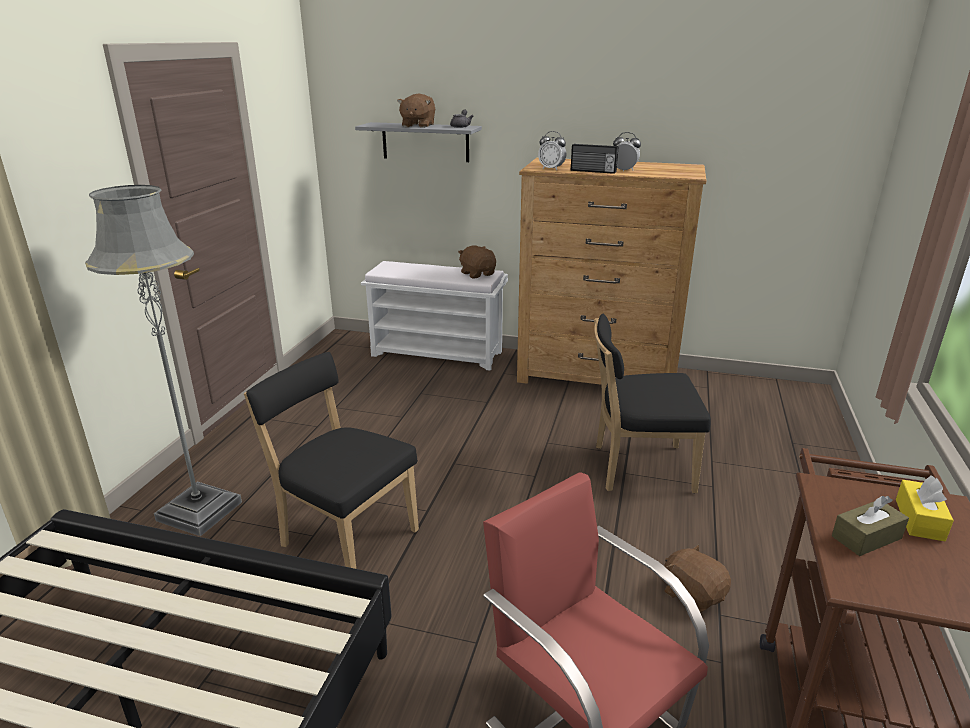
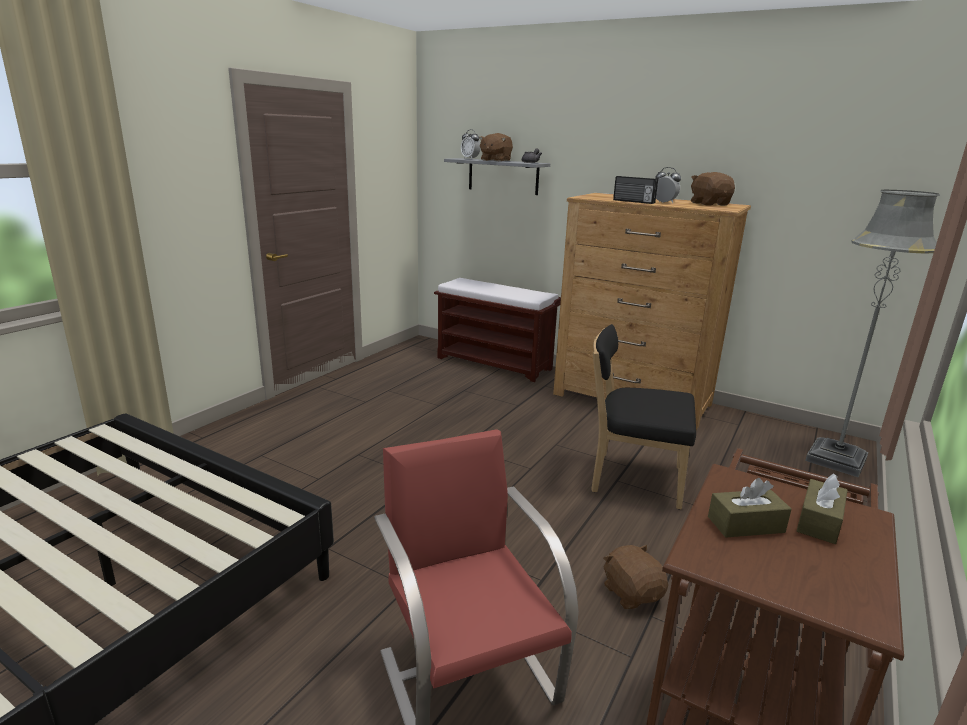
camera: 15 degrees right, 5 degrees down
(199, 511) = (243, 446): grey floor lamp -> grey floor lamp (836, 460)
(345, 536) = (343, 484): black chair -> none
(438, 353) = (495, 363): white bench -> brown bench
(477, 274) = (533, 294): brown plush toy -> brown plush toy (709, 204)
(551, 169) = (597, 198): alarm clock -> alarm clock (470, 159)
(919, 519) = (819, 521): yellow tissue box -> brown tissue box

